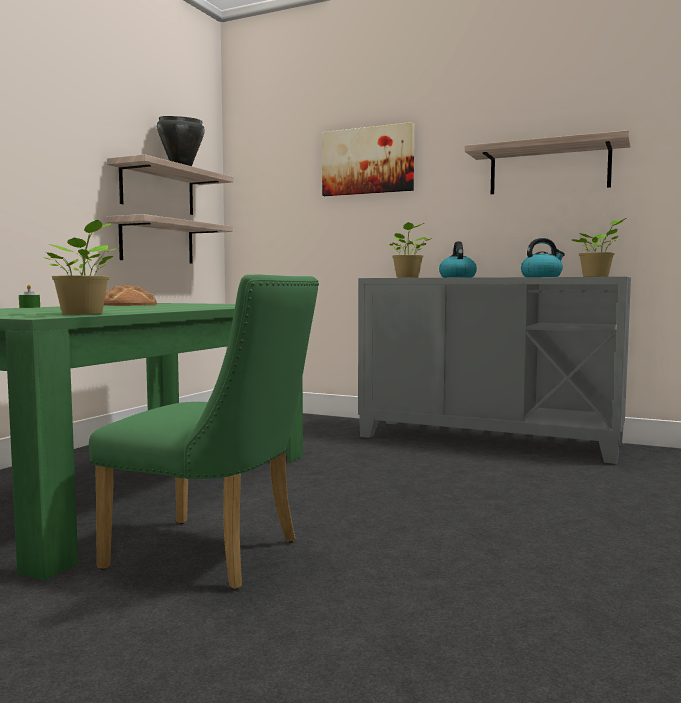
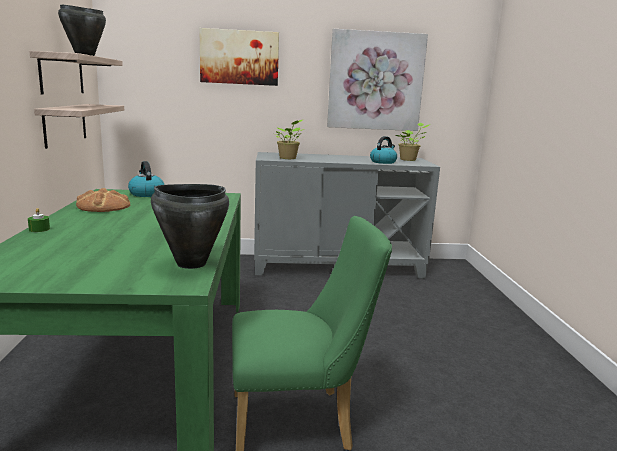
camera: 30 degrees left, 10 degrees up
(84, 314) = (191, 263): potted plant -> black cooking pot
(457, 277) = (322, 158): kettle -> kettle (146, 194)
(549, 169) = (375, 81): shelf -> picture

